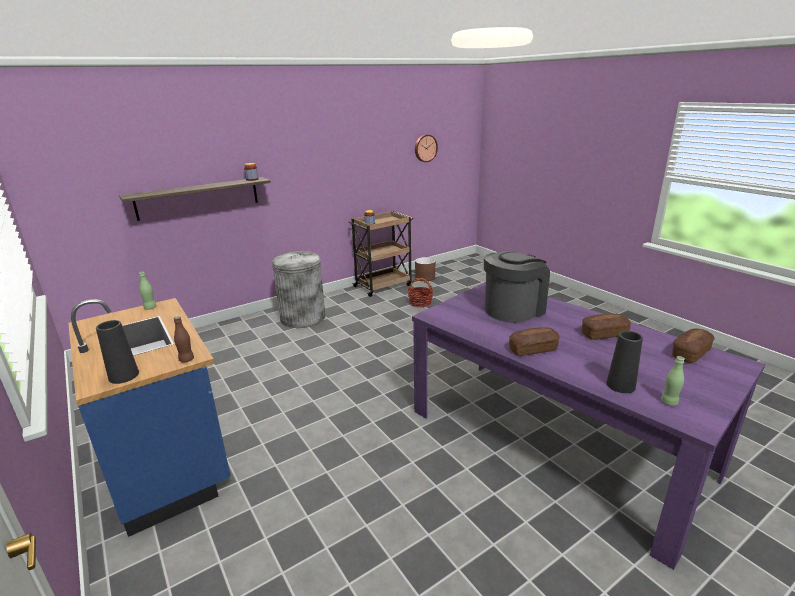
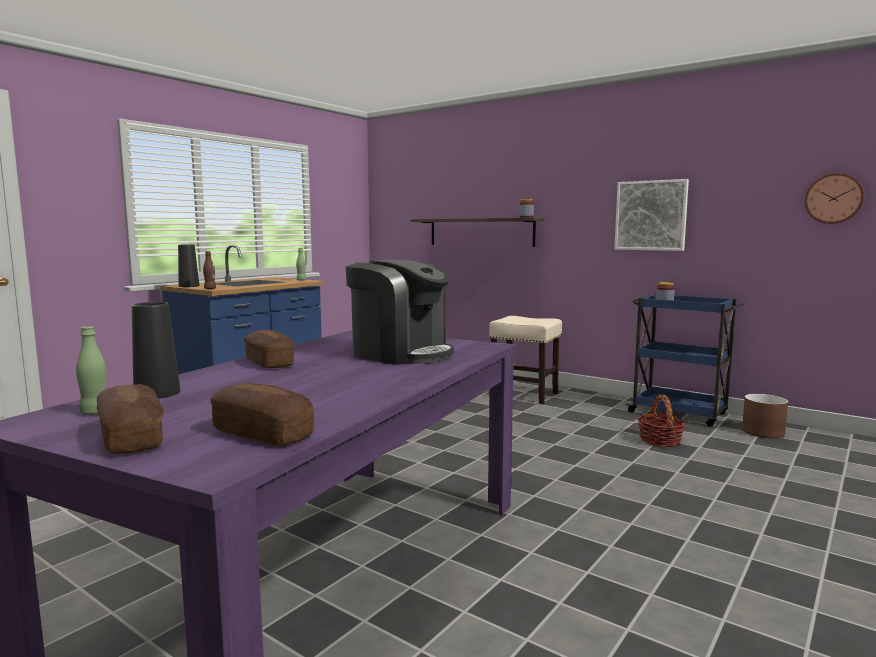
camera: 70 degrees right, 15 degrees down
(303, 317) = (524, 394): grey trash can -> beige stool
(340, 166) = (650, 215): none -> picture
(383, 285) = (679, 413): brown cart -> blue cart
(604, 334) = (331, 388): bread -> bread (131, 438)

